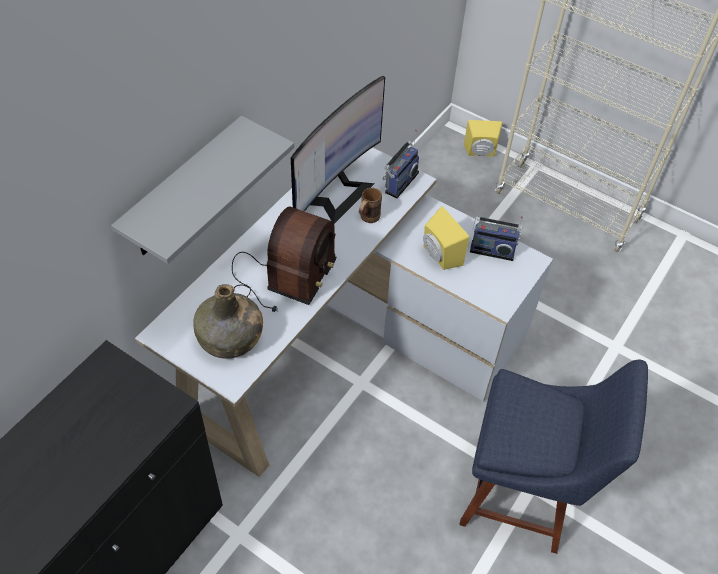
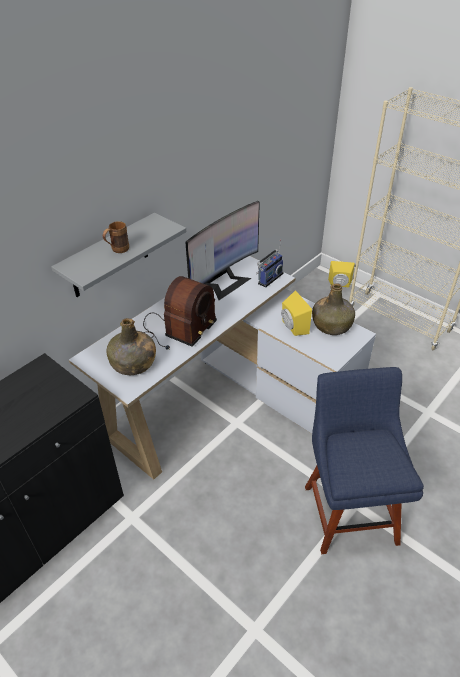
camera: 10 degrees right, 10 degrees down
(367, 219) = (243, 298): brown mug -> brown mug (117, 250)
(492, 249) = (331, 325): radio -> green bottle
(524, 494) = (349, 509): blue chair -> blue chair turned 120 degrees counterclockwise

